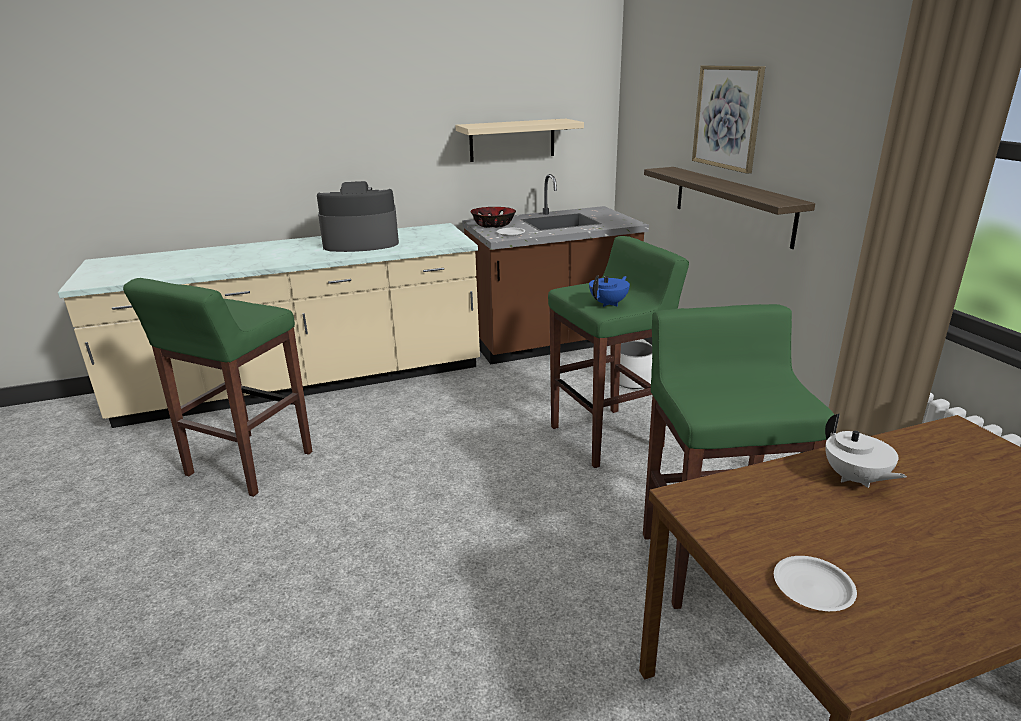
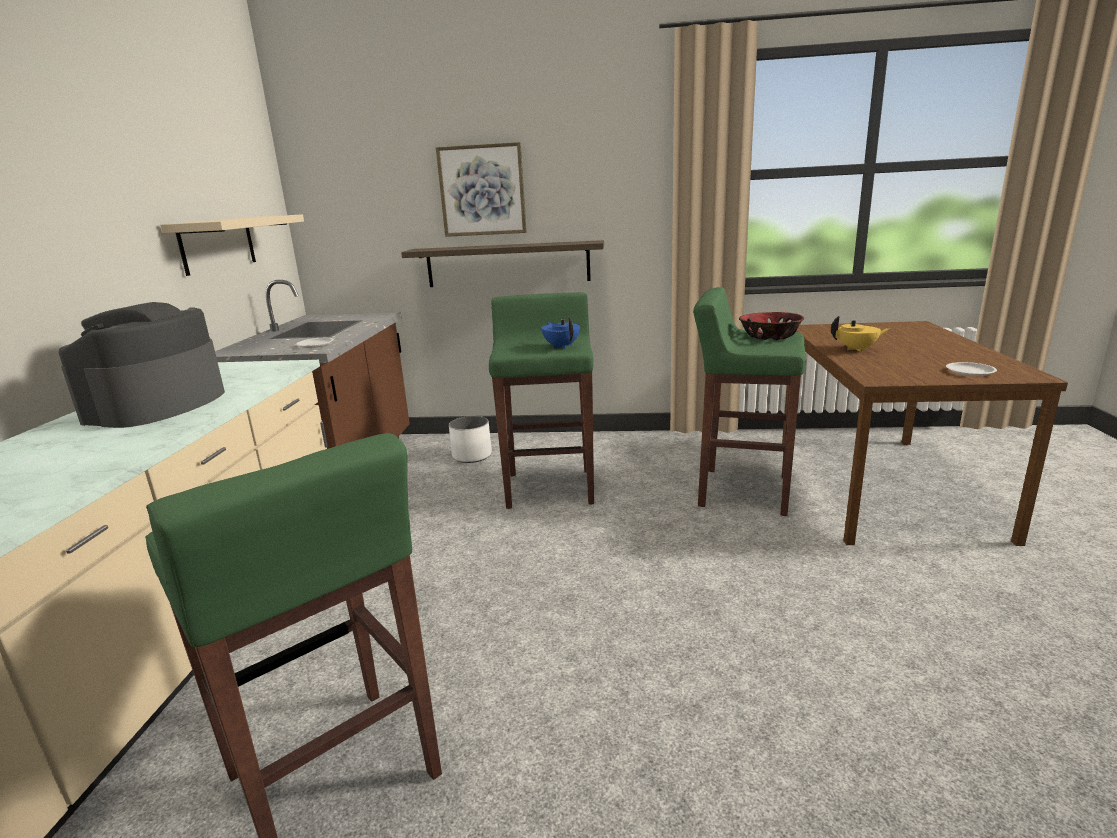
camera: 65 degrees left, 5 degrees down
(493, 225) = (262, 348): bowl -> bowl (769, 336)
(855, 479) = (857, 349): white teapot -> yellow teapot

